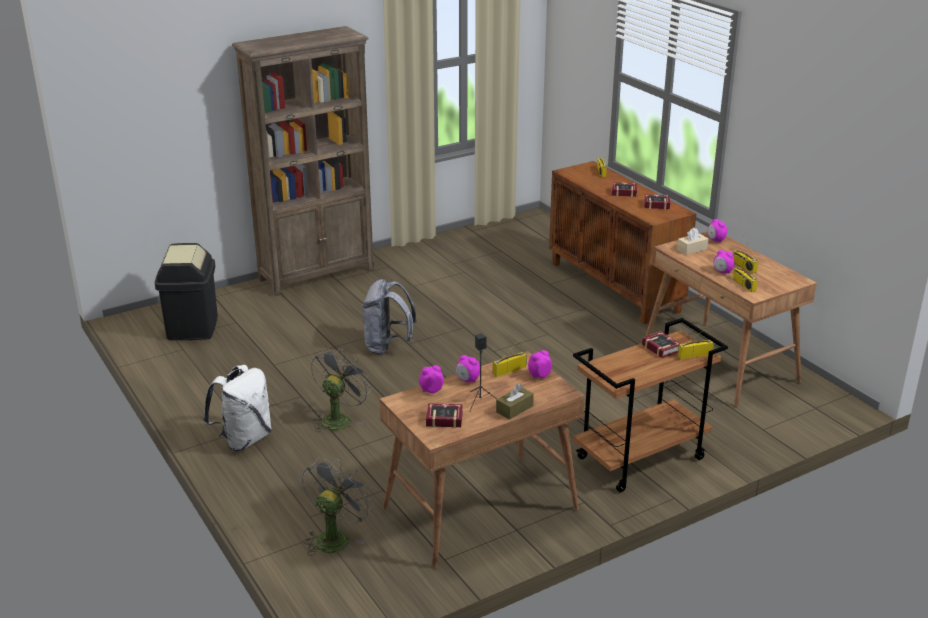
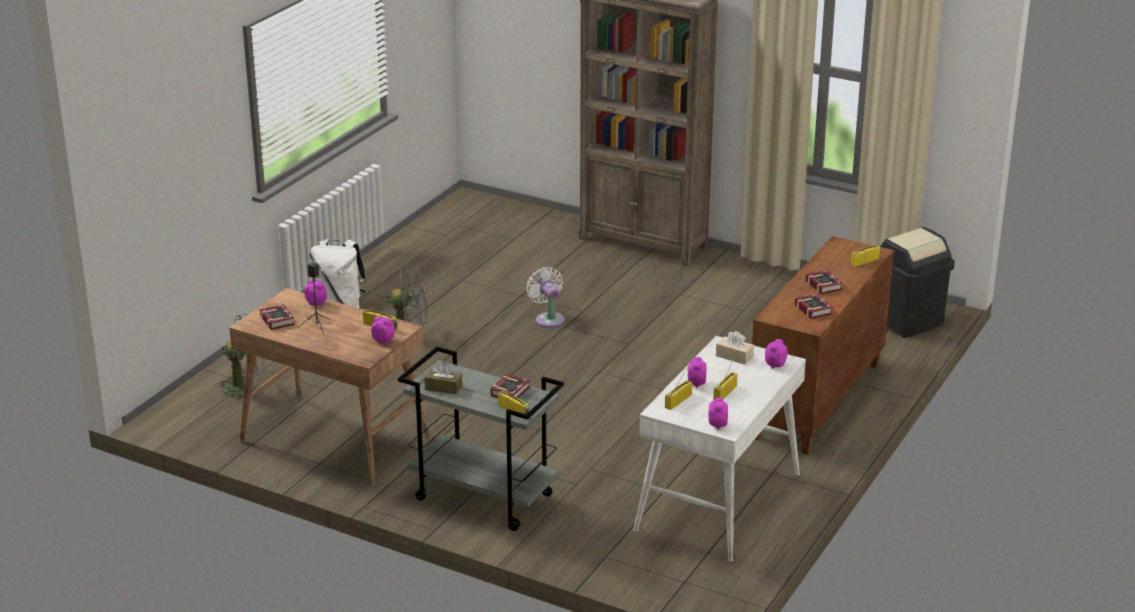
camera: 60 degrees right, 0 degrees up
(192, 328) = (483, 225): black trash can -> black trash can (907, 321)
(387, 347) = (548, 319): grey backpack -> white fan
(467, 380) = (346, 313): alarm clock -> alarm clock (717, 425)
(514, 409) = (318, 344): brown tissue box -> brown tissue box (443, 387)
(640, 459) = (482, 497): brown cart -> grey cart
(720, 363) = (718, 503): brown desk -> white desk

